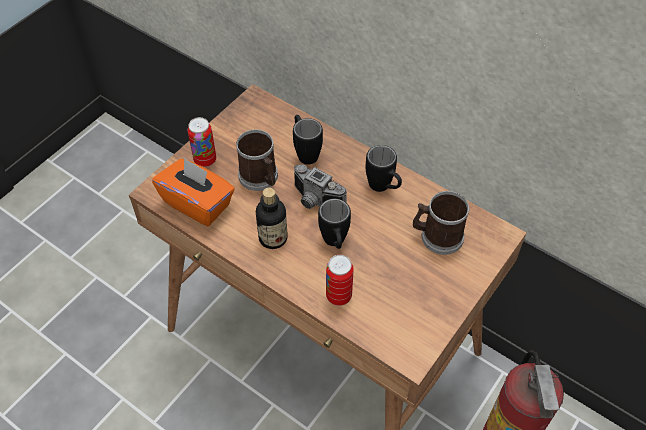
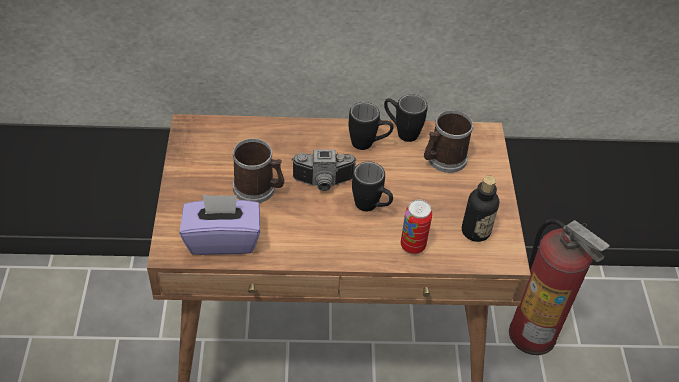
camera: 40 degrees left, 5 degrees down
(198, 203) = (222, 239): orange tissue box -> purple tissue box
(205, 160) = (192, 199): can -> none
(273, 238) = (317, 231): bottle -> bottle (475, 231)
(305, 152) = (276, 148): black mug -> black mug (401, 132)

